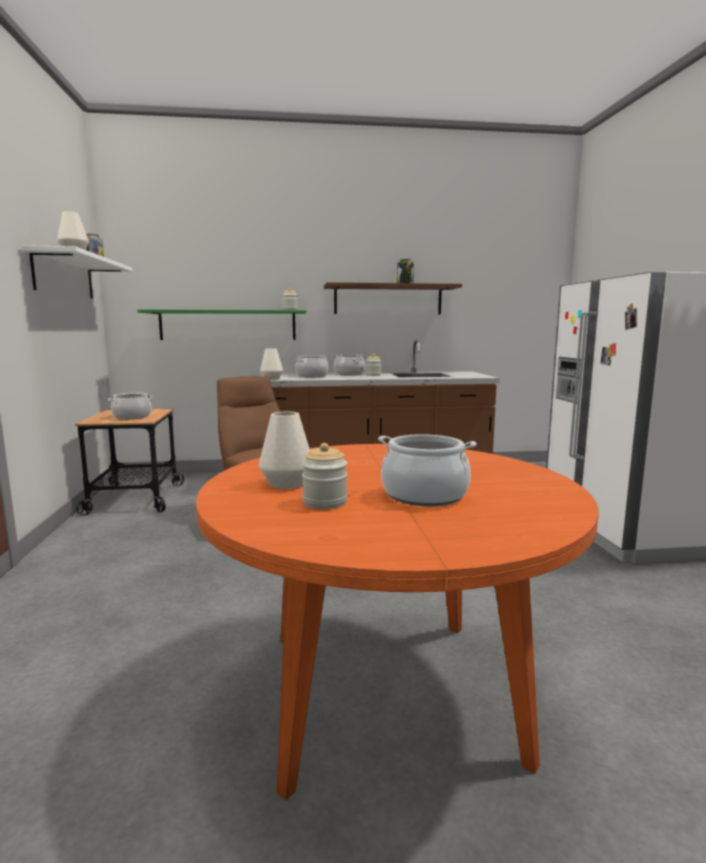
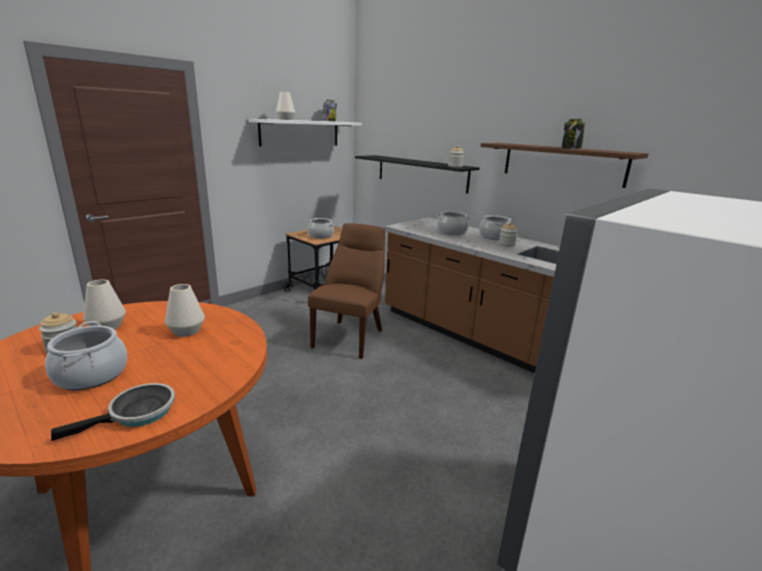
camera: 50 degrees right, 10 degrees up
(228, 325) = (421, 173): green shelf -> black shelf
(271, 379) = (409, 228): white vase -> white vase (187, 331)
(535, 486) = (137, 414): none -> frying pan

